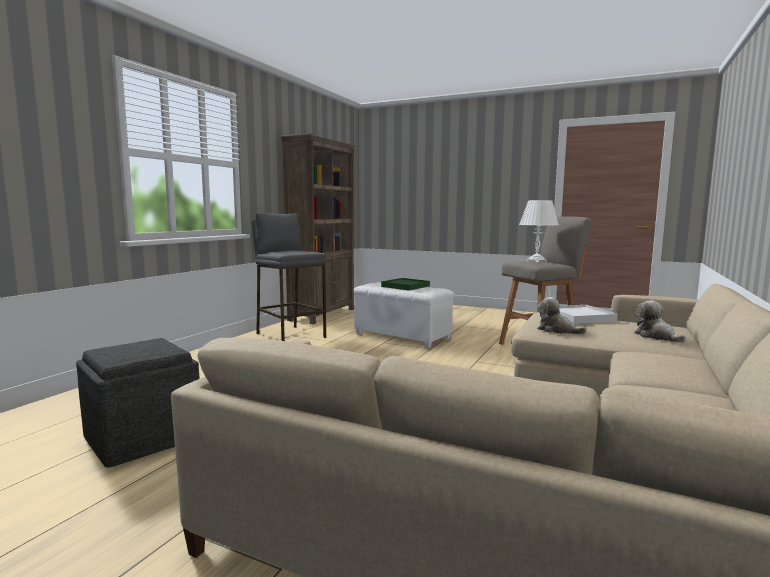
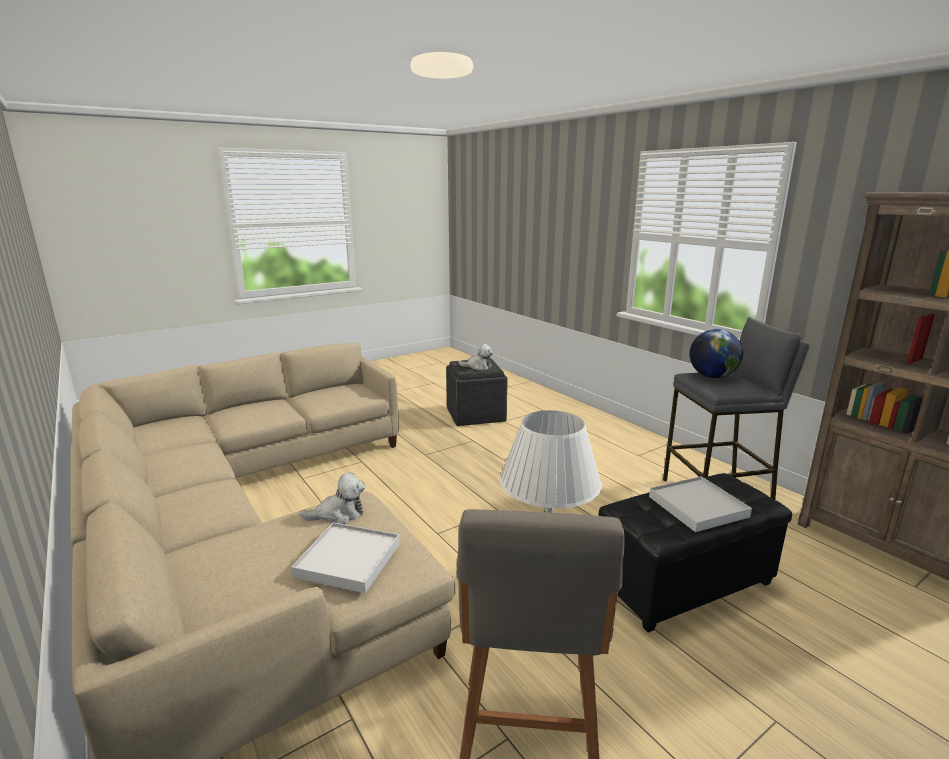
camera: 120 degrees right, 10 degrees up
(287, 251) = (712, 376): none -> globe
(402, 337) = (684, 585): white ottoman -> black ottoman
(405, 286) = (697, 506): green tray -> white tray
(656, 336) = (221, 558): plush toy -> plush toy (478, 366)

